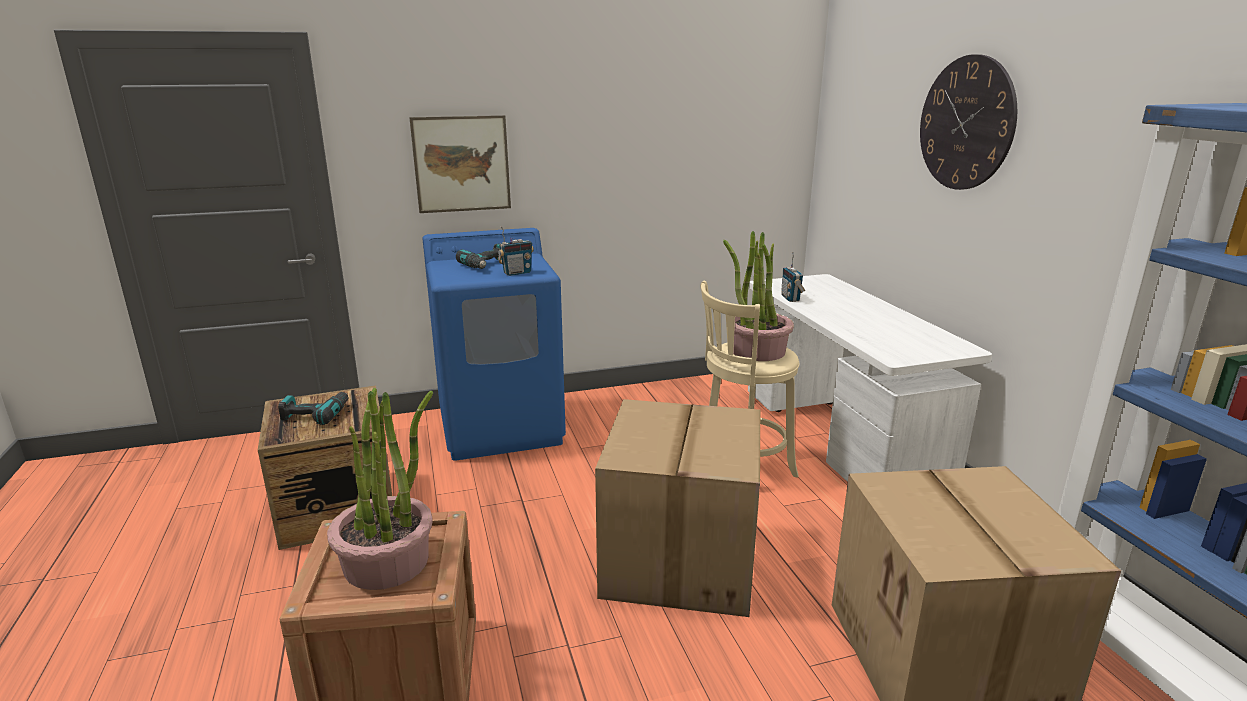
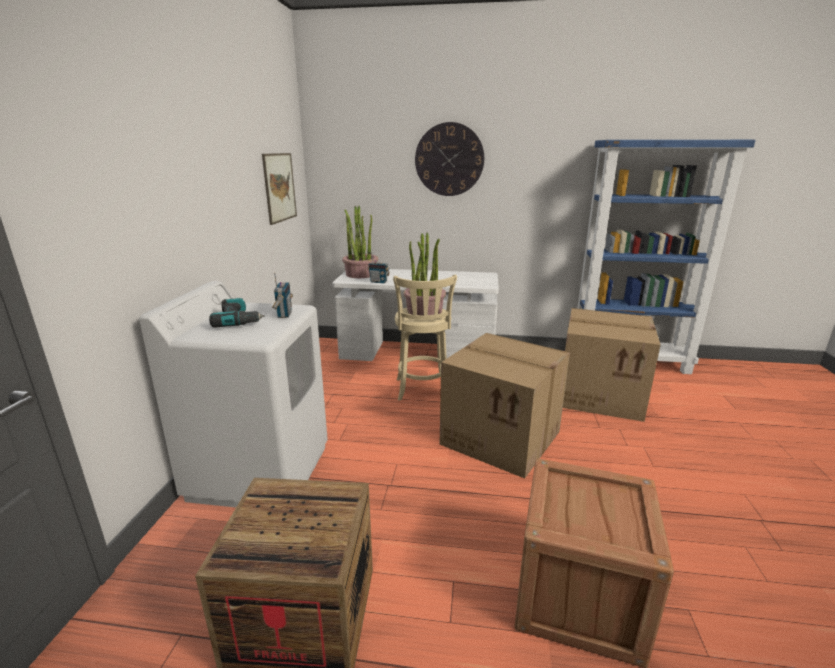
camera: 65 degrees left, 0 degrees up
(315, 414) = (288, 528): power drill -> none
(387, 562) = (593, 506): potted plant -> potted plant (360, 274)
(462, 164) = (147, 227): picture -> picture (279, 187)
(501, 427) = (261, 471): blue washing machine -> white washing machine

